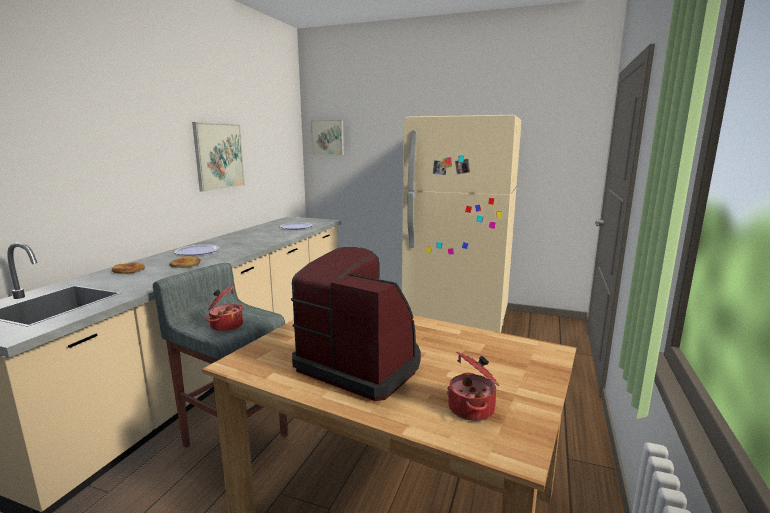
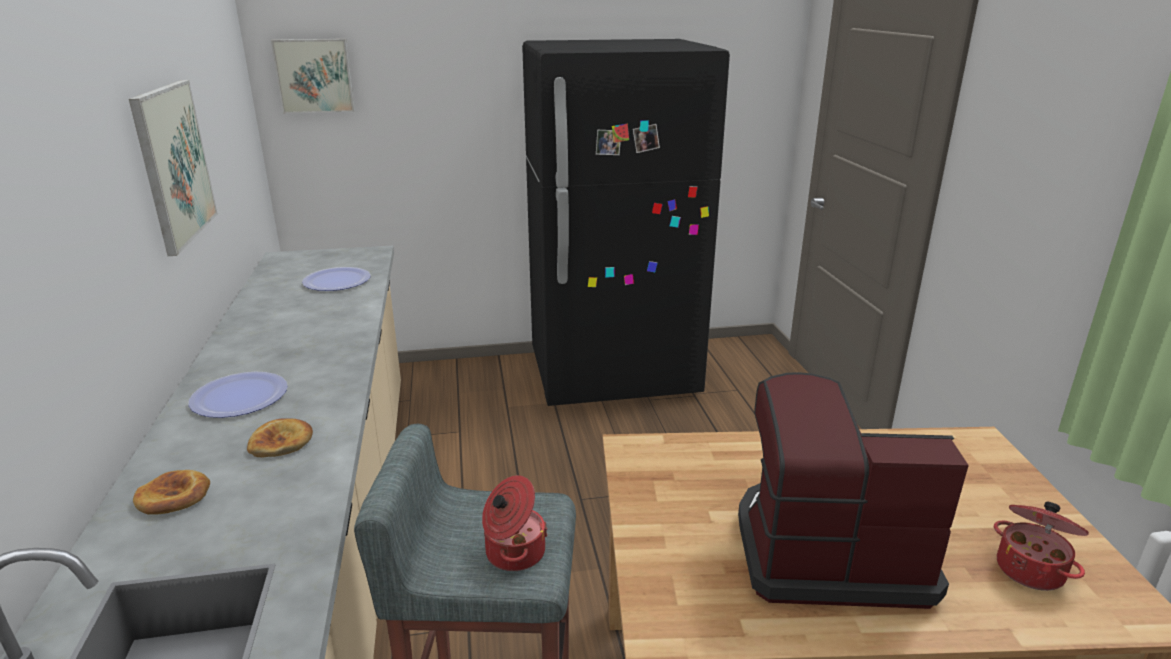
camera: 30 degrees left, 10 degrees up
(456, 318) = (613, 376): beige fridge -> black fridge

